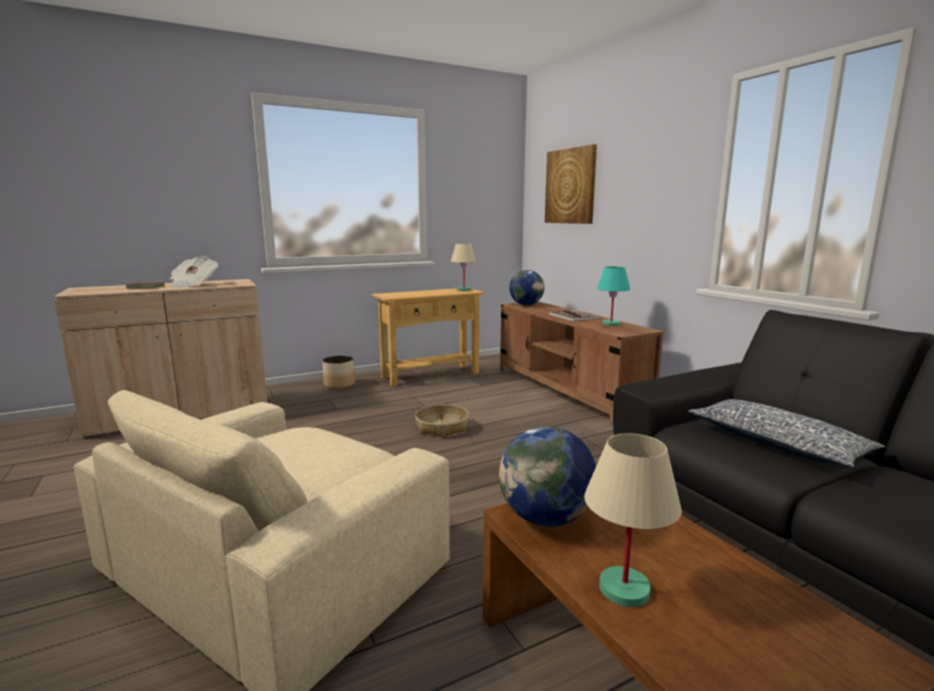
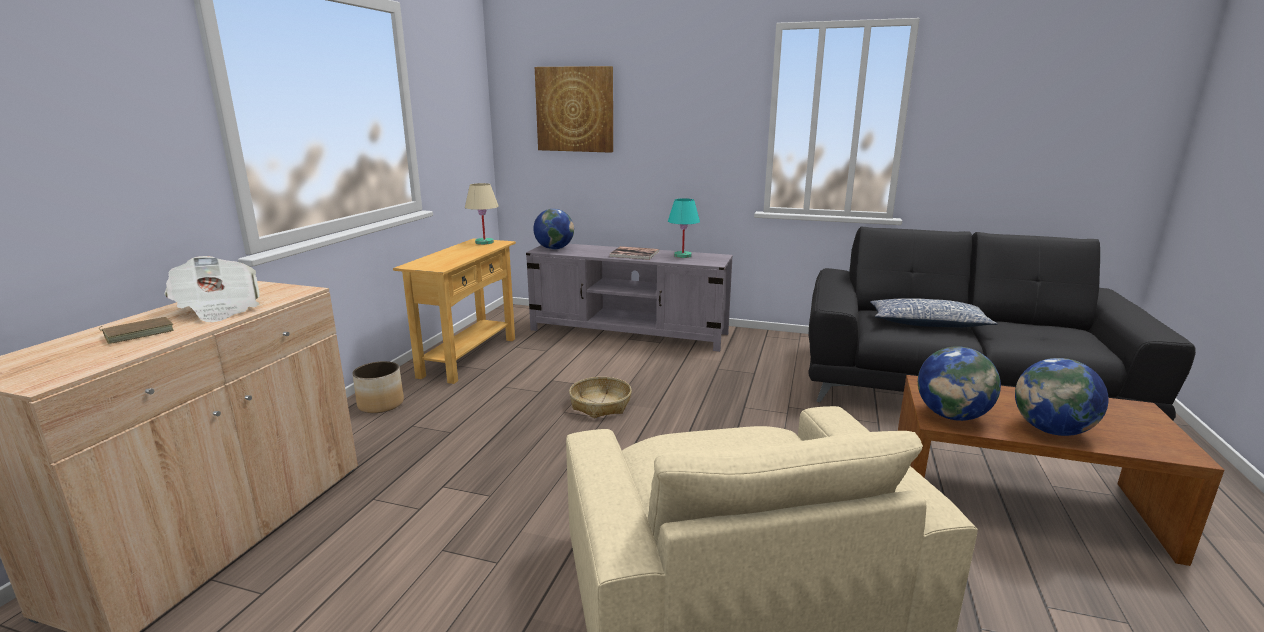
camera: 45 degrees left, 5 degrees up
(567, 391) = (629, 332): brown tv stand -> grey tv stand
(624, 590) = (1051, 430): beige table lamp -> globe

